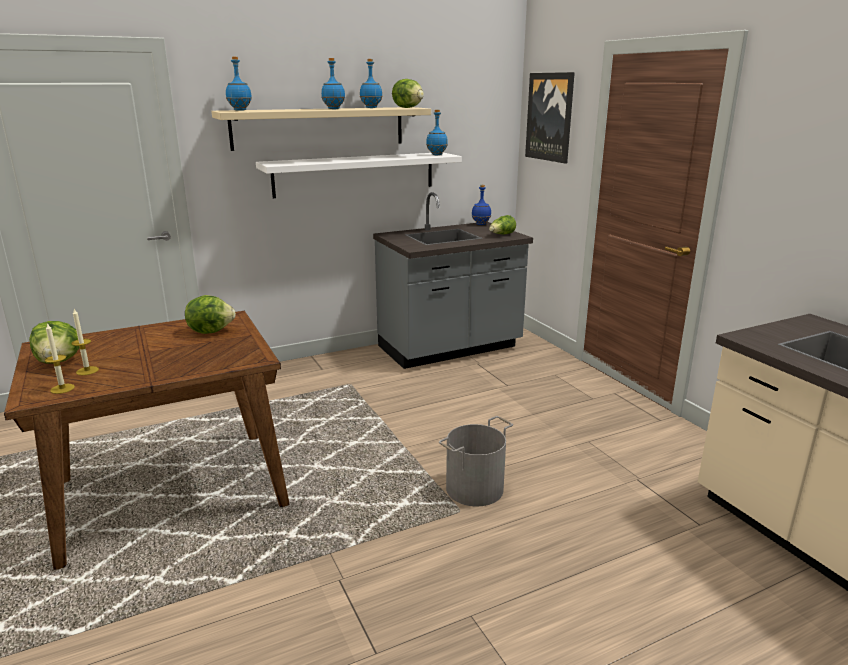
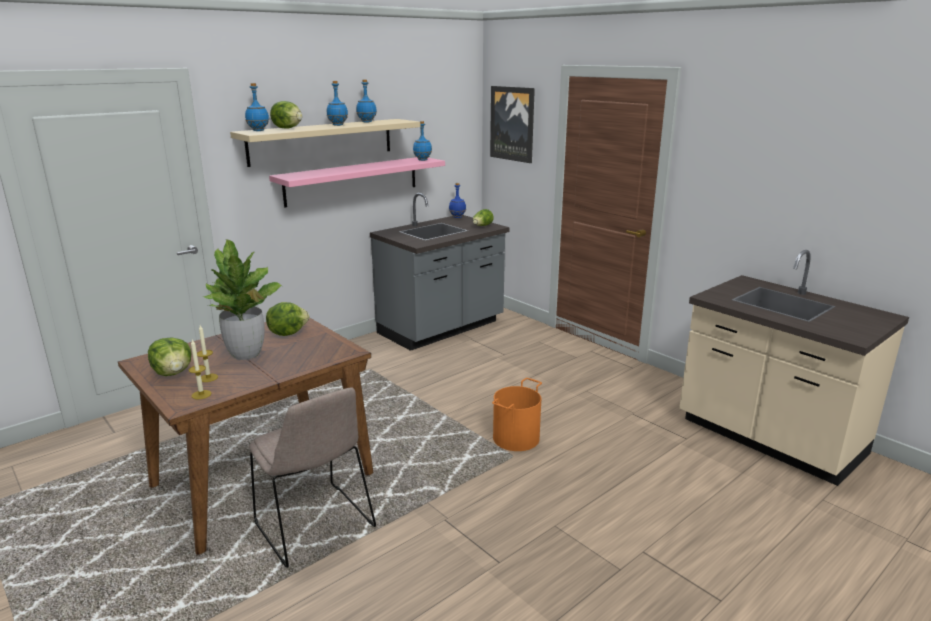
camera: 15 degrees left, 0 degrees up
(149, 349) = (246, 354): none -> potted plant
(191, 560) = (315, 527): none -> beige chair
(355, 174) = (353, 180): white shelf -> pink shelf
(408, 108) = (400, 121): lettuce -> lettuce (288, 128)
(475, 489) = (516, 438): grey bucket -> orange bucket

